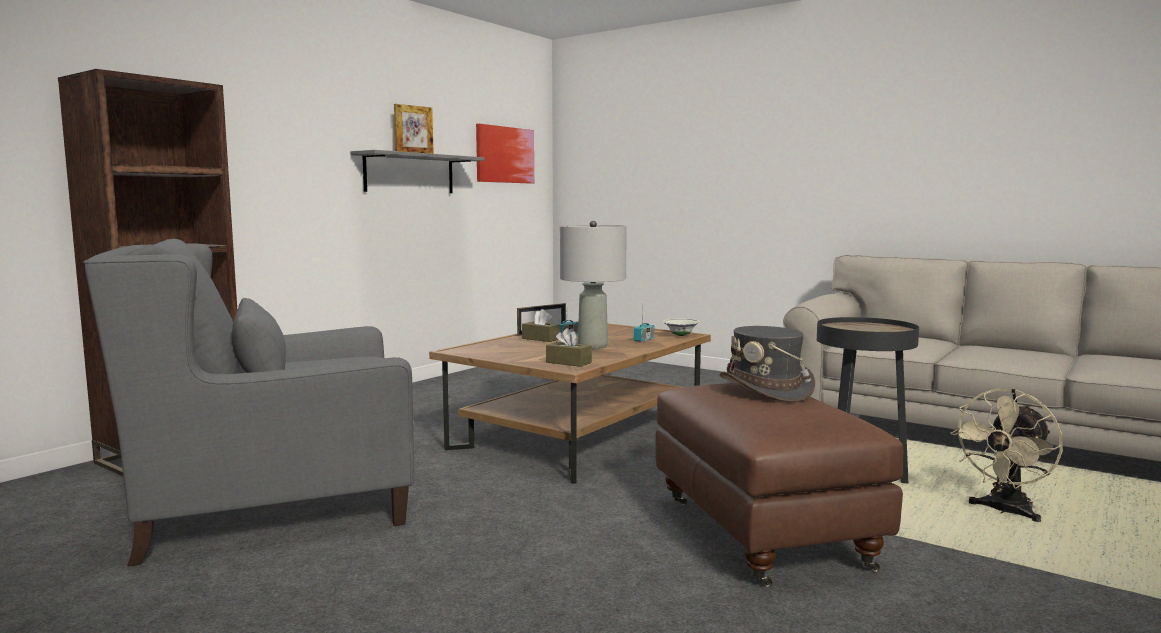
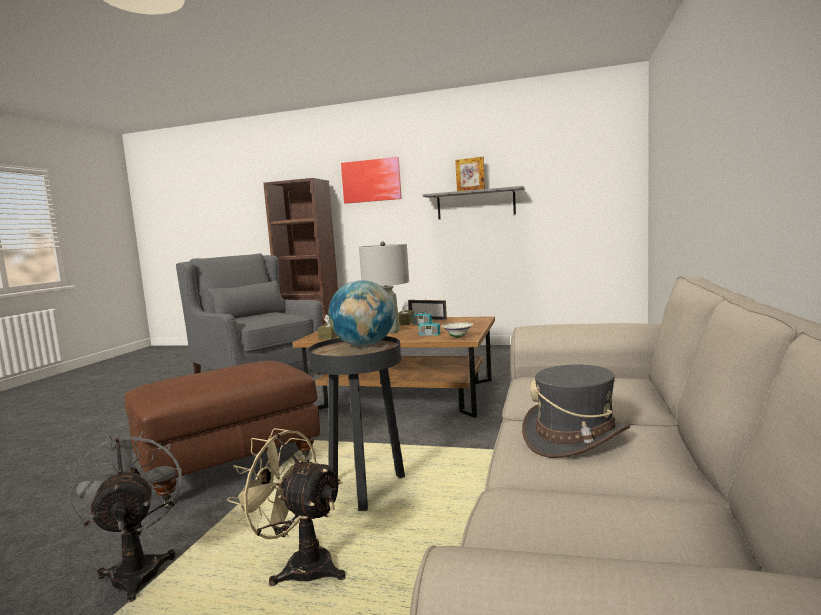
camera: 70 degrees right, 0 degrees up
(504, 155) = (577, 177): picture -> picture (371, 180)
(766, 390) = (244, 371): grey hat -> grey hat (575, 438)
(851, 326) = (364, 345): none -> globe
(1022, 581) = (137, 570): none -> grey fan

